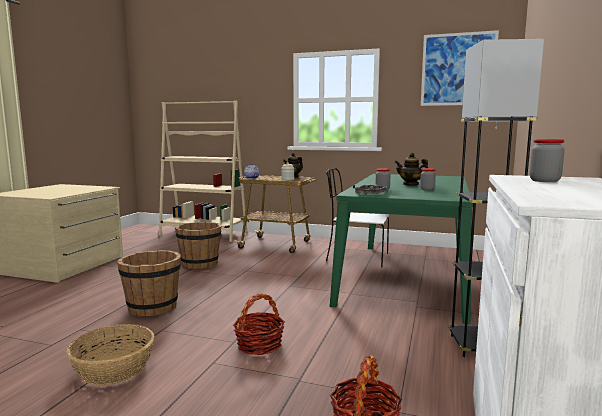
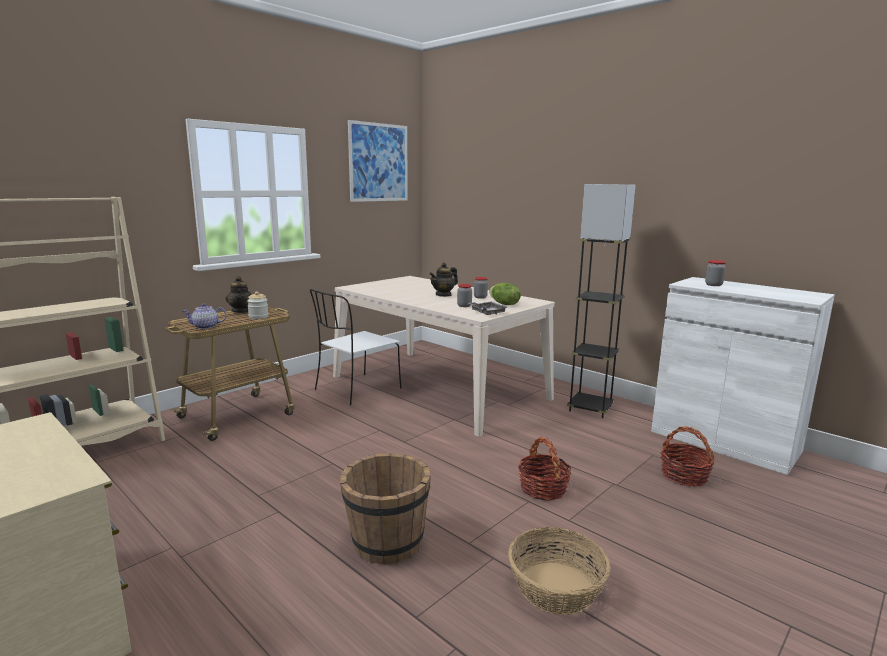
camera: 65 degrees left, 5 degrees up
(200, 264) = (242, 482): brown bucket -> none
(407, 276) = (438, 387): green dining table -> beige dining table
(416, 194) = (504, 304): none -> lettuce

